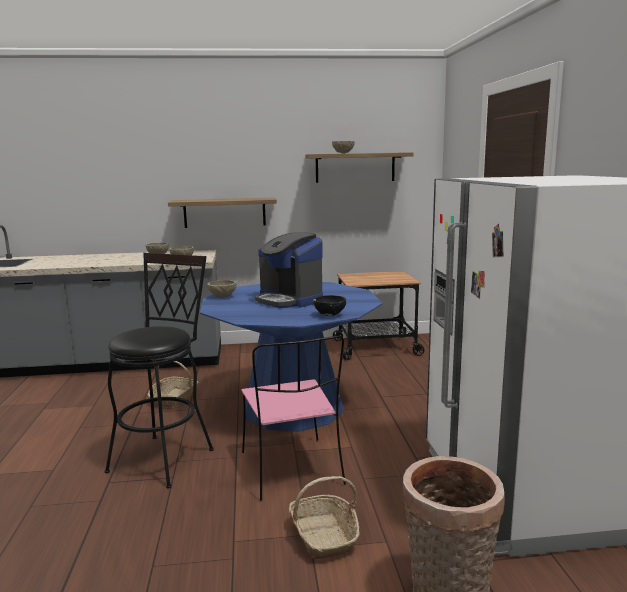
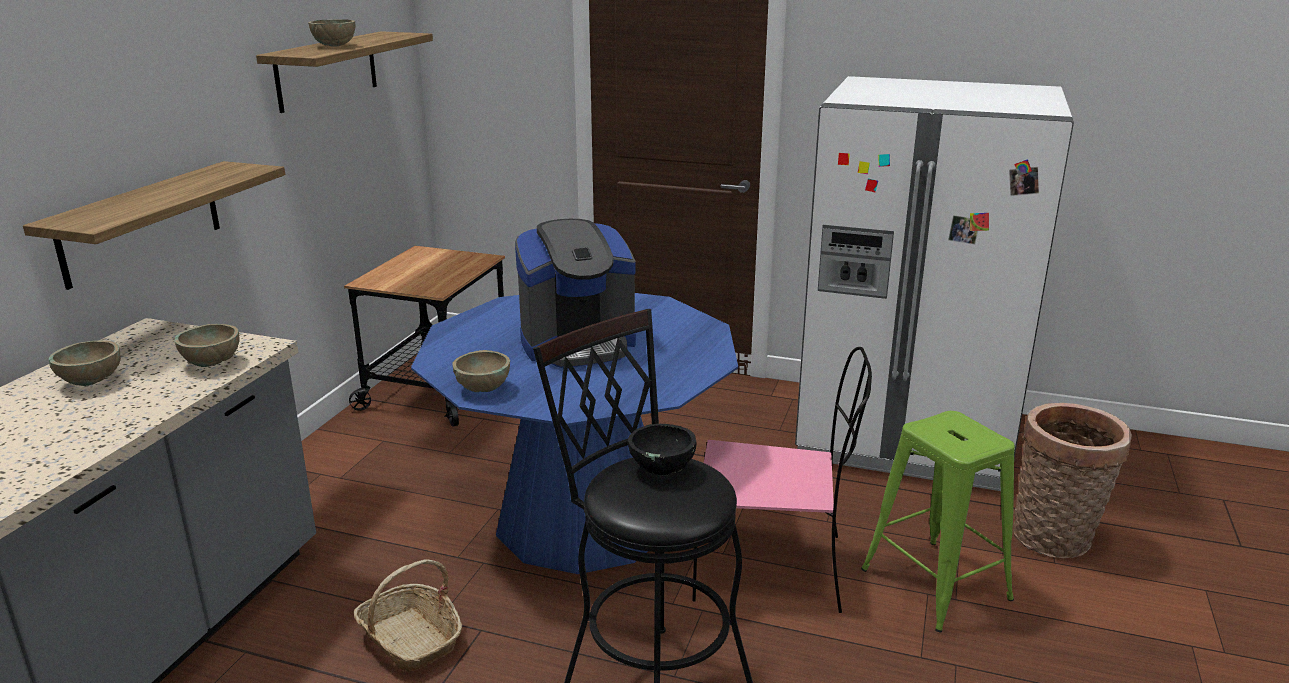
camera: 65 degrees left, 10 degrees up
(324, 536) = (935, 583): basket -> green stool
(330, 315) = (700, 337): black bowl -> black bowl (661, 470)

